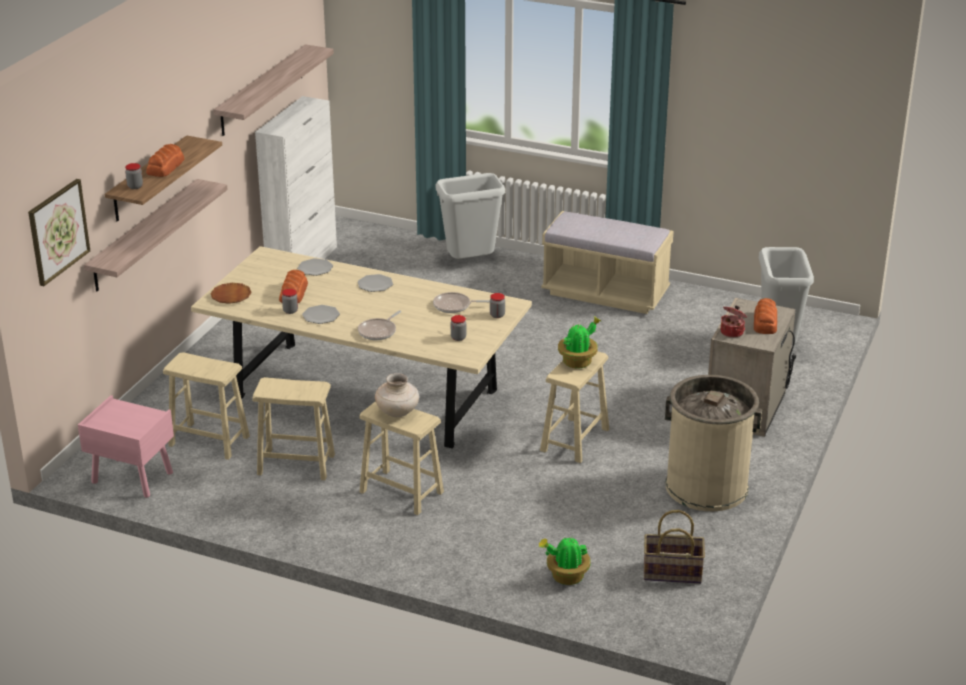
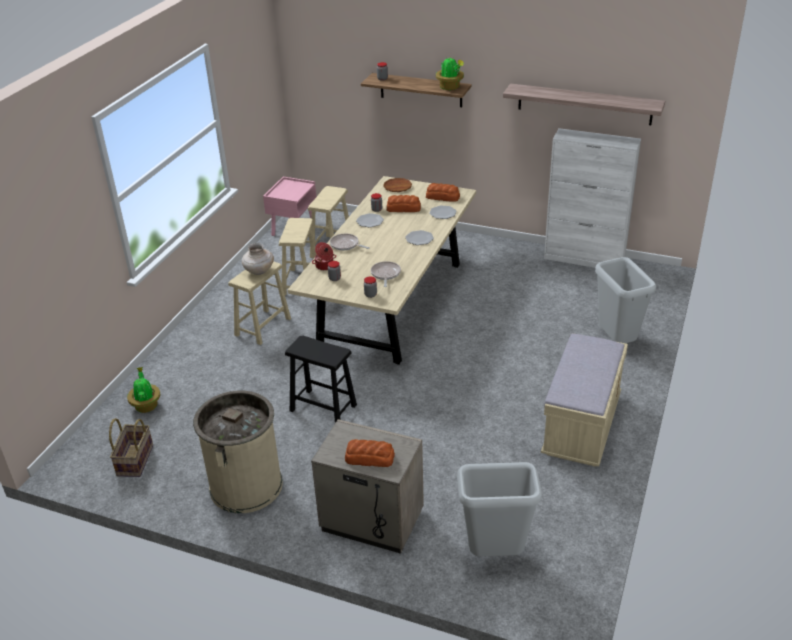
camera: 90 degrees right, 5 degrees up
(58, 231) = (324, 70): picture -> none
(144, 235) = (410, 124): shelf -> none
(166, 167) = (414, 83): bread -> bread (443, 197)
(575, 440) = (323, 408): beige stool -> black stool
(578, 362) = (323, 350): potted plant -> potted plant (450, 87)
(732, 332) = (350, 433): cooking pot -> cooking pot (324, 266)

